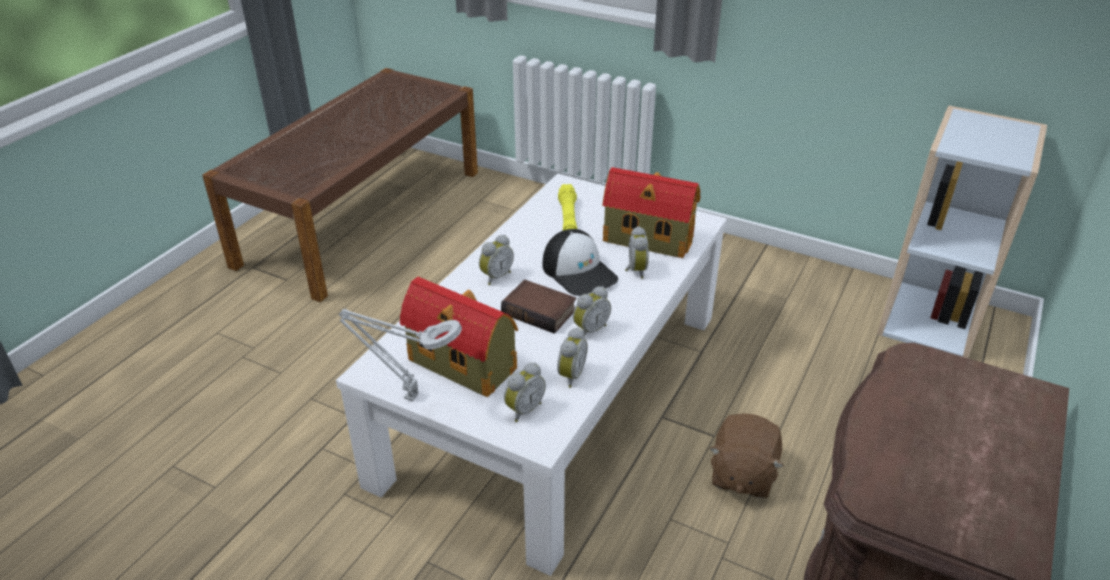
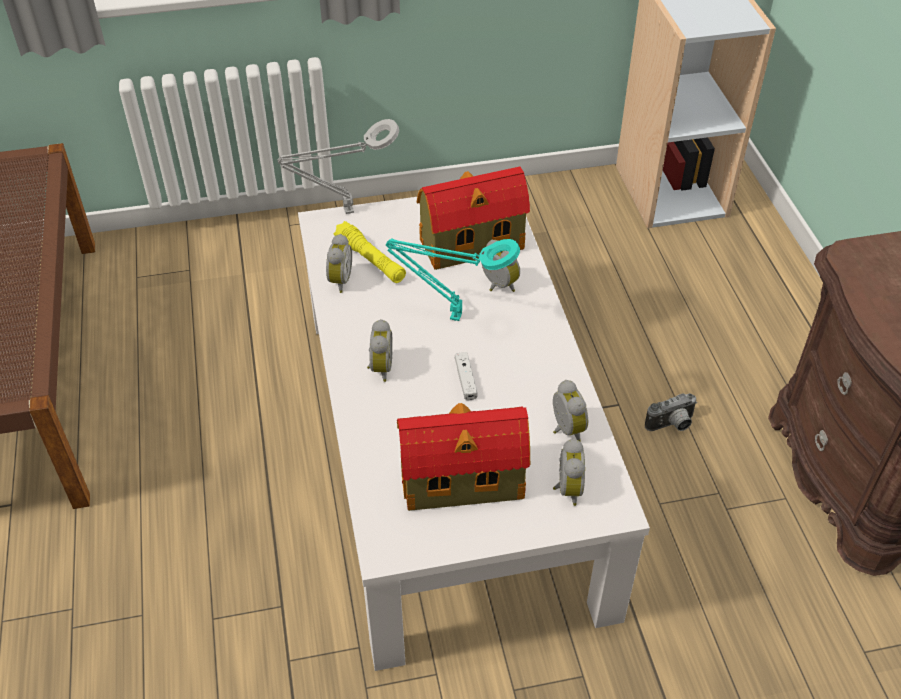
camera: 40 degrees left, 10 degrees up
(407, 396) = (452, 547): grey table lamp -> grey table lamp (344, 212)
(541, 311) = (465, 380): book -> white game controller
(579, 272) = (451, 316): cap -> turquoise table lamp
(589, 329) = (529, 372): alarm clock -> alarm clock (338, 281)
(742, 474) = (672, 425): brown plush toy -> camera

